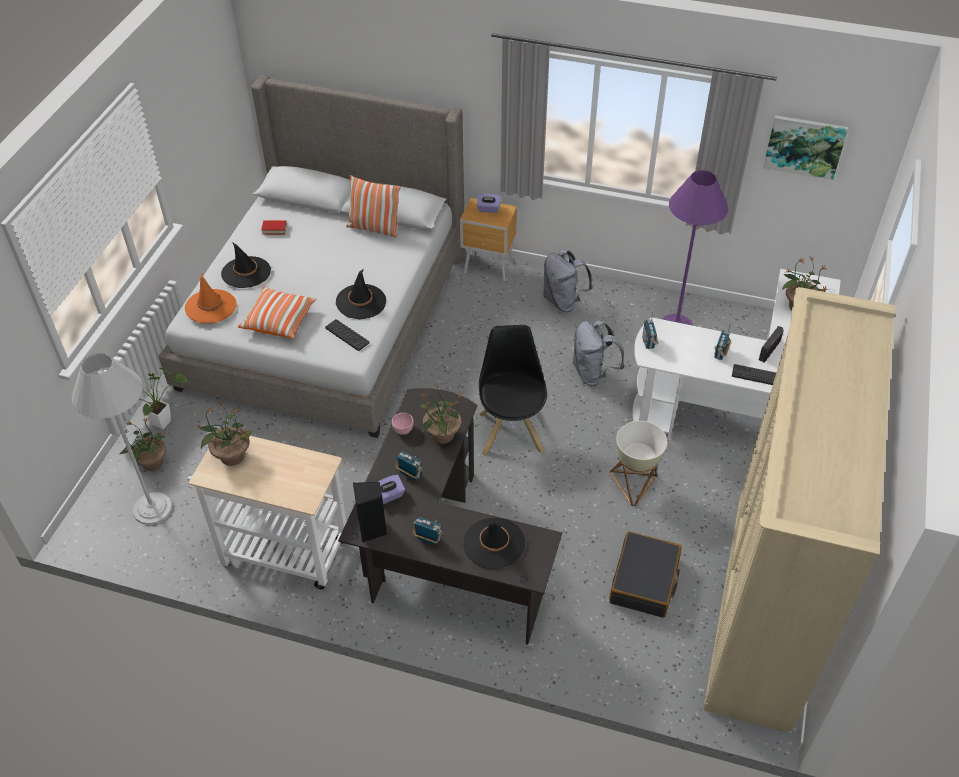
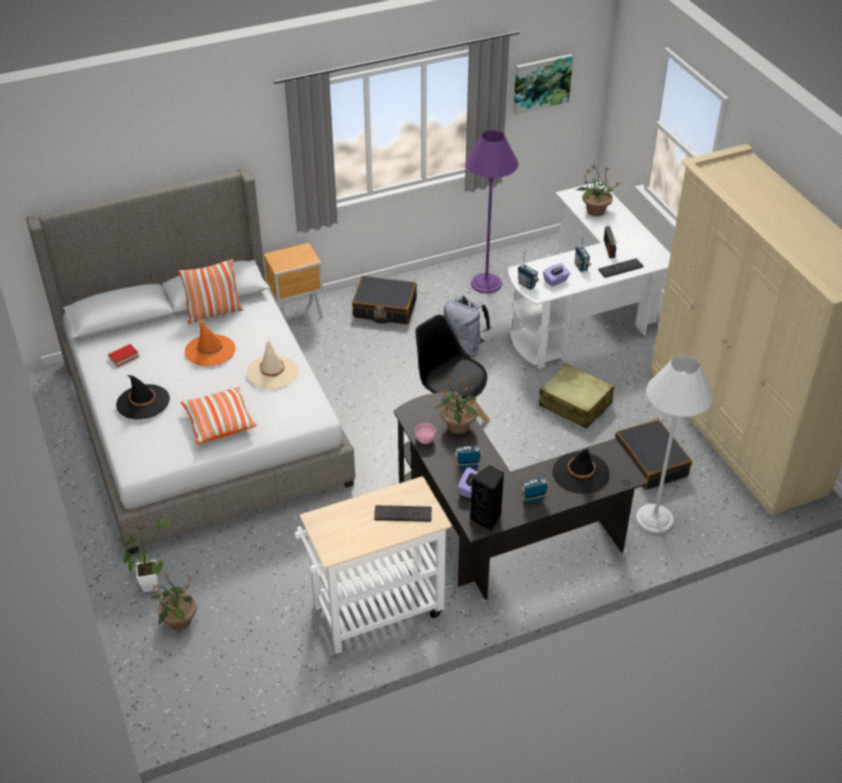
camera: 40 degrees left, 5 degrees down
(152, 509) = (224, 654): white floor lamp -> white floor lamp (654, 519)
(211, 306) = (144, 444): orange hat -> orange hat (210, 350)
(231, 455) = (335, 527): potted plant -> none
(347, 335) = (291, 402): keyboard -> keyboard (403, 514)
(361, 302) = (272, 372): black hat -> beige hat
(488, 209) = (289, 255): purple tissue box -> purple tissue box (555, 281)
(563, 301) = (384, 308): grey backpack -> black suitcase
(634, 484) = (575, 404): planter -> beige suitcase

